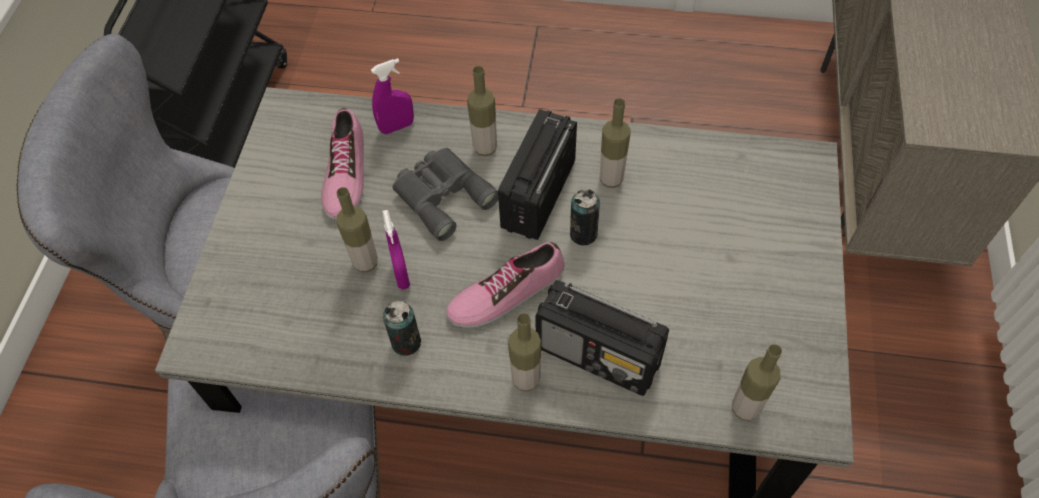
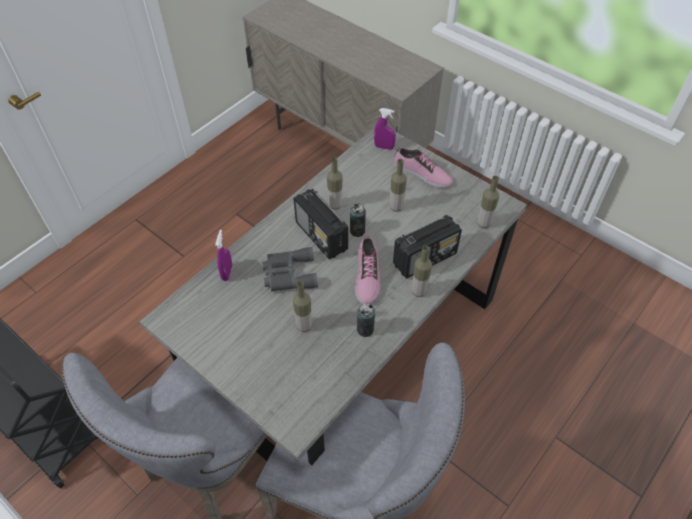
camera: 60 degrees left, 5 degrees down
(344, 173) = (238, 310): shoe -> shoe (422, 174)
(401, 274) = (324, 313): purple spray bottle -> purple spray bottle (384, 147)
(485, 148) = (274, 243): bottle -> bottle (396, 207)

